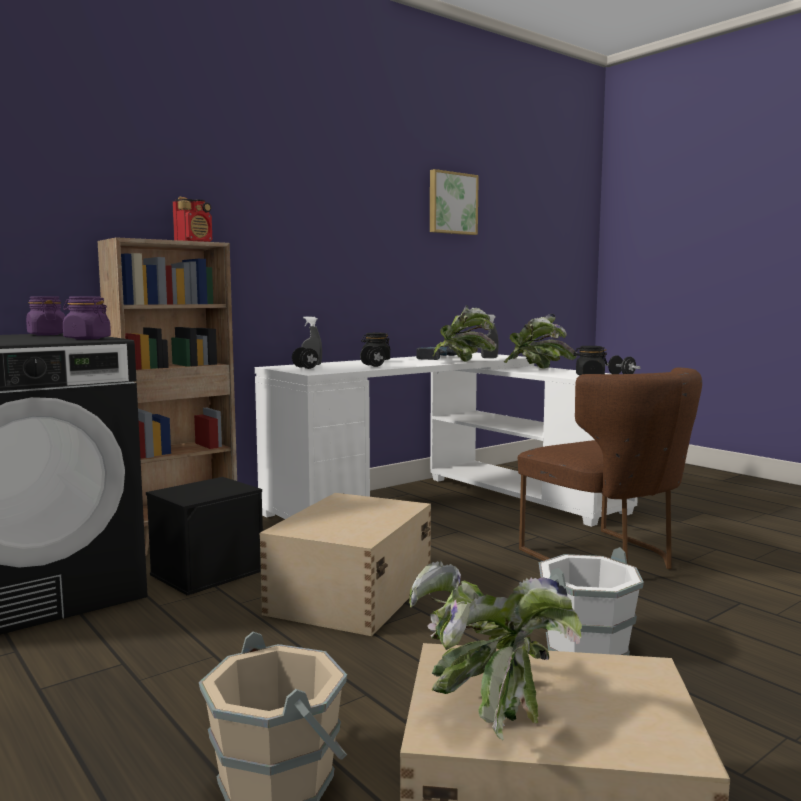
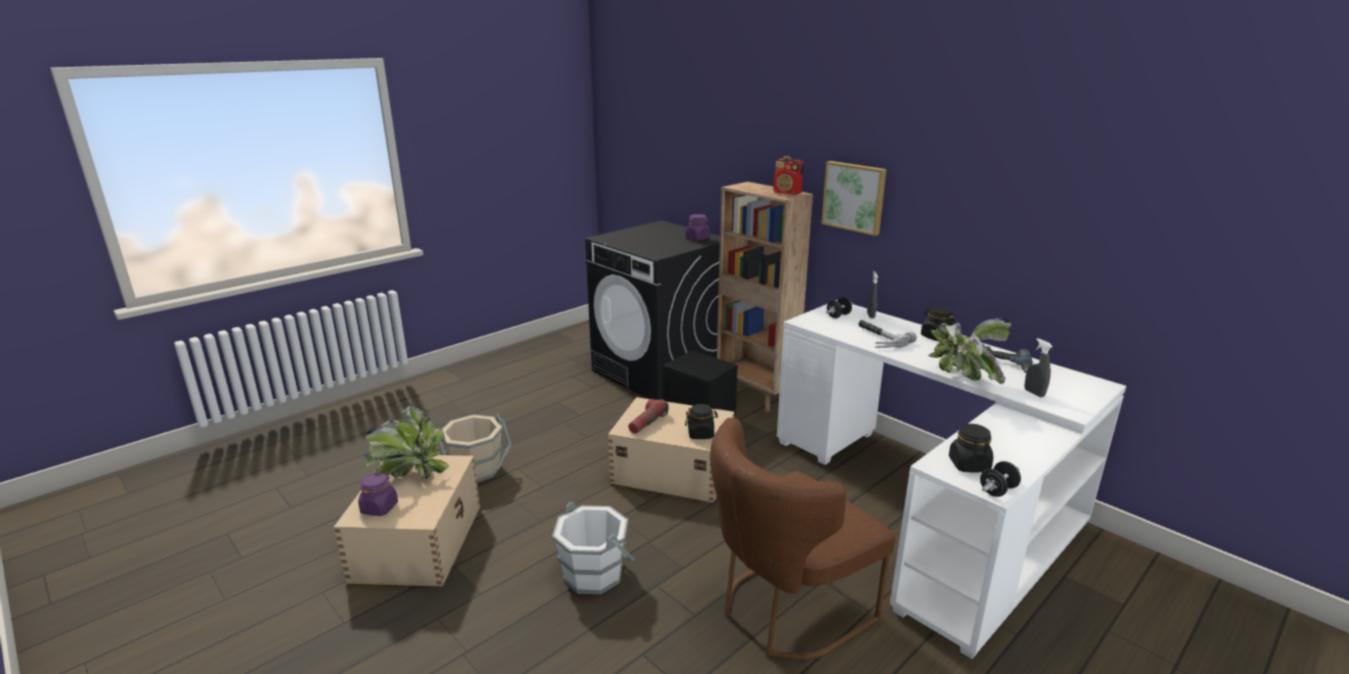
camera: 85 degrees right, 15 degrees up
(87, 339) = (658, 251): purple jar -> purple jar (379, 508)
(346, 527) = (648, 422): none -> flashlight
(372, 366) = (877, 338): black dumbbell -> hammer
(388, 506) = (701, 434): none -> black jar
(451, 203) = (1132, 176): picture -> picture (854, 197)
(538, 369) = (1035, 434): potted plant -> none

